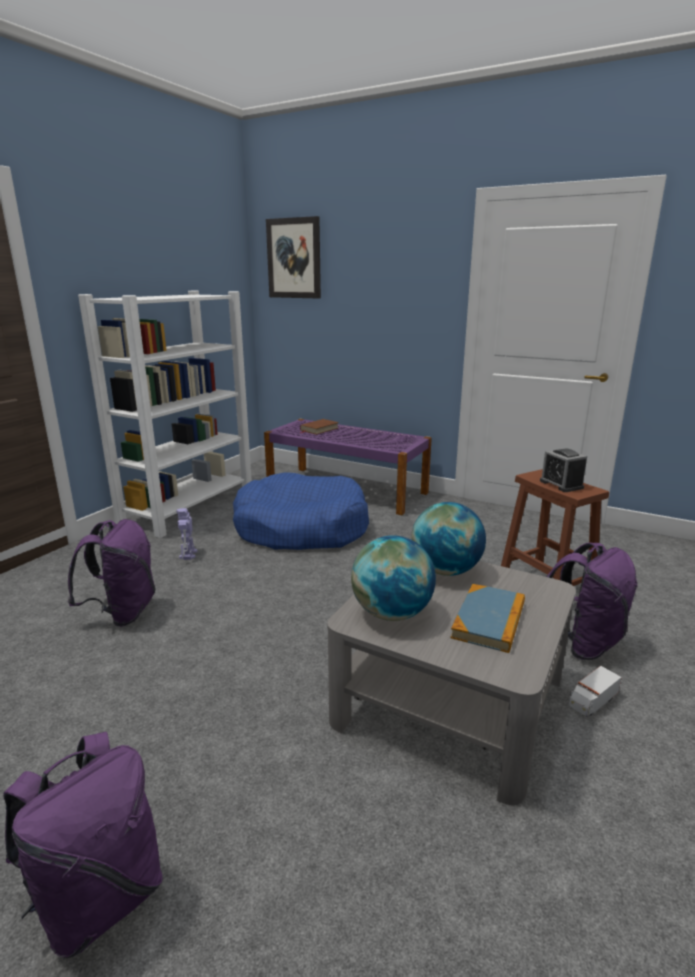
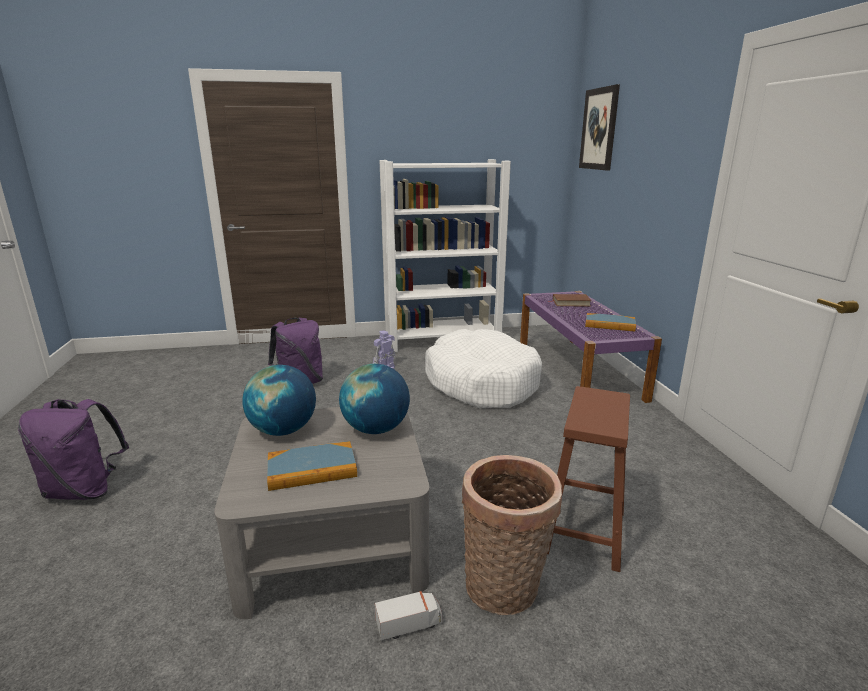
camera: 50 degrees right, 0 degrees up
(301, 528) = (481, 383): blue dog bed -> white dog bed
(383, 437) = (609, 324): none -> book
(561, 484) = (594, 411): alarm clock -> none
(582, 643) = (505, 589): purple backpack -> basket
(592, 702) = (409, 624): toy truck -> toy truck turned 150 degrees clockwise

